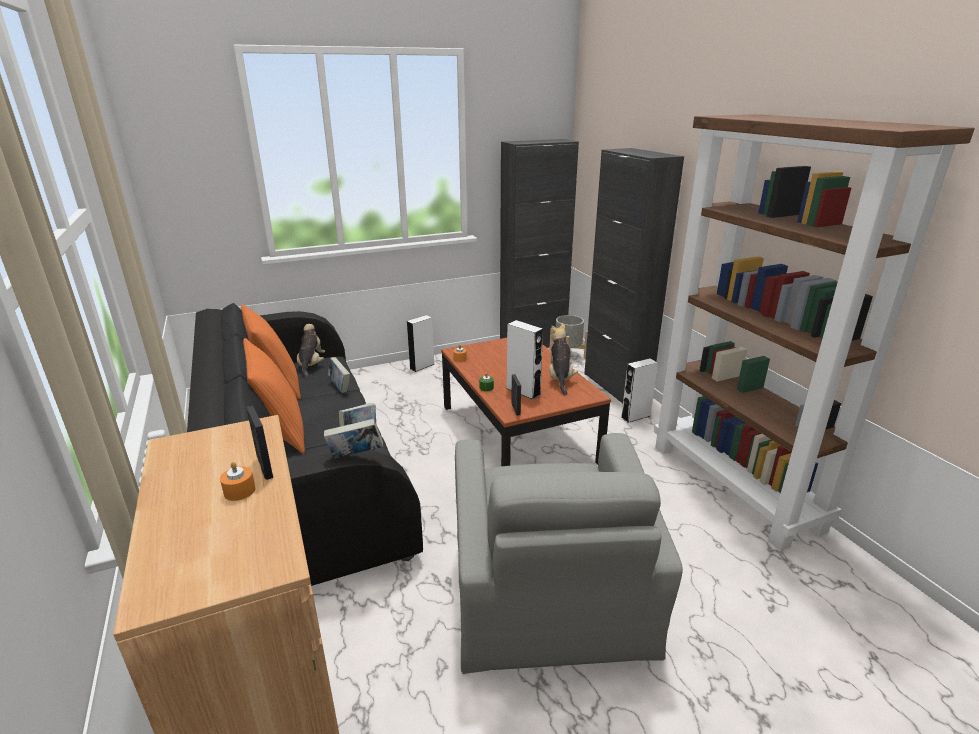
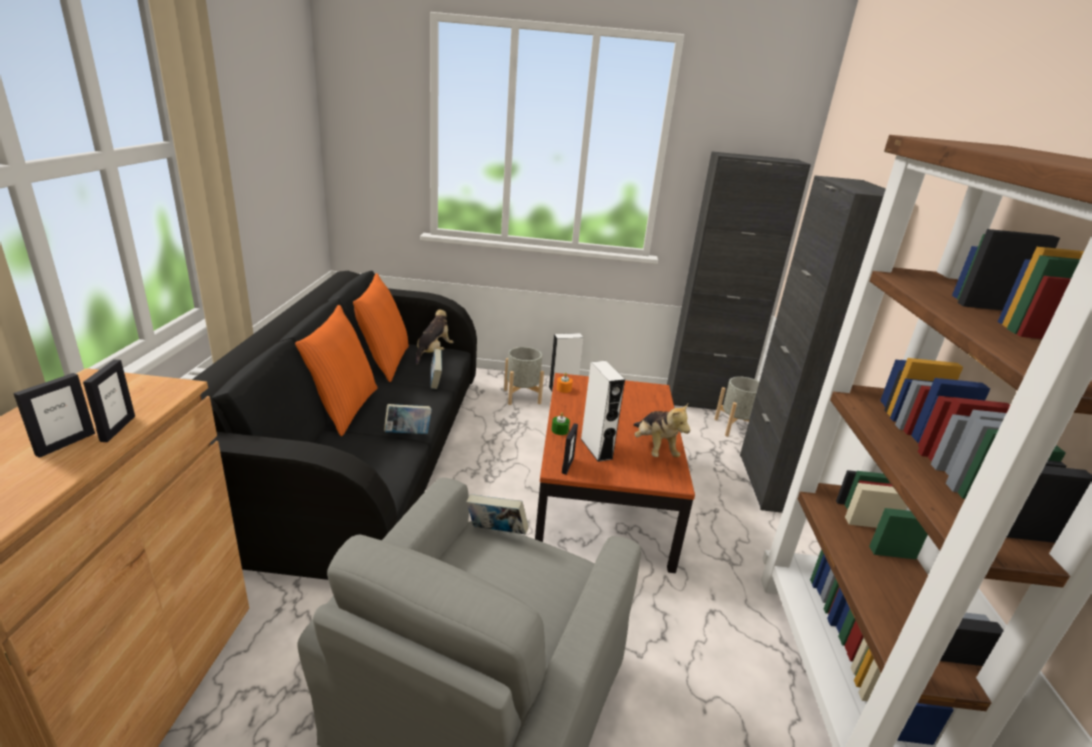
camera: 25 degrees right, 0 degrees up
(239, 491) = (65, 444): orange candle -> picture frame
(356, 456) = (323, 454): book -> book (496, 532)
(395, 382) = (522, 396): none -> grey planter
(560, 378) = (654, 448): plush toy -> plush toy turned 135 degrees clockwise
(635, 416) = (765, 530): white speaker -> none

